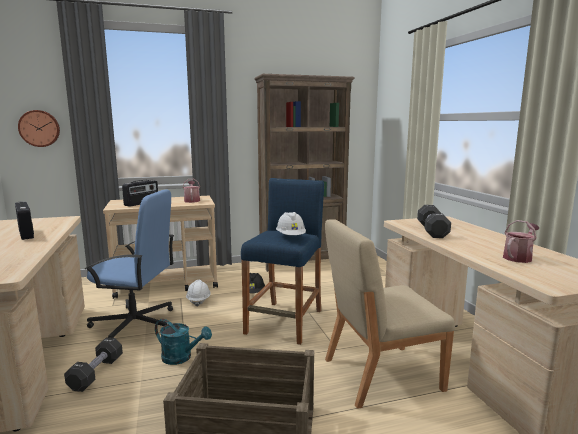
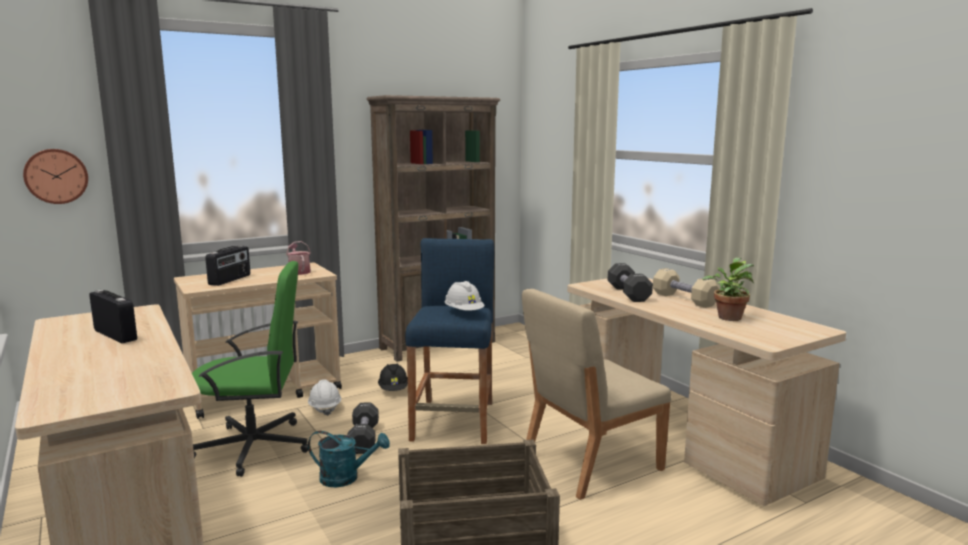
camera: 15 degrees left, 0 degrees up
(96, 373) = (244, 510): black dumbbell -> black dumbbell (364, 438)
(135, 324) = (255, 447): blue office chair -> green office chair
(482, 239) = (684, 299): none -> beige dumbbell
(519, 257) = (728, 317): watering can -> potted plant

